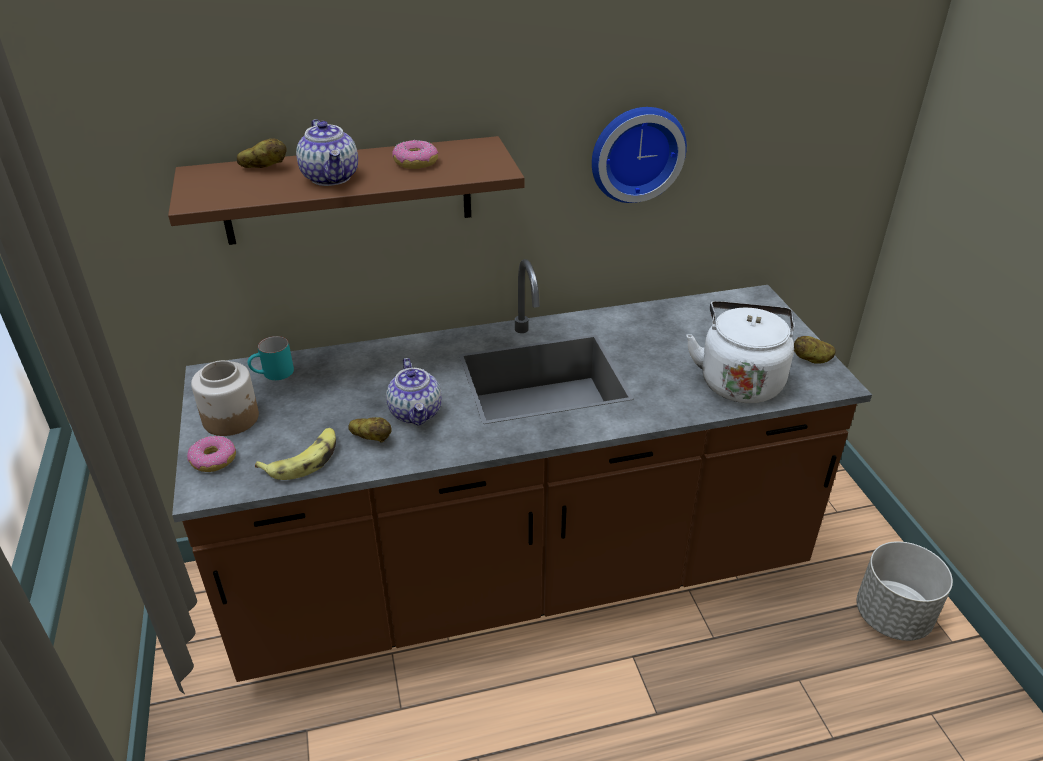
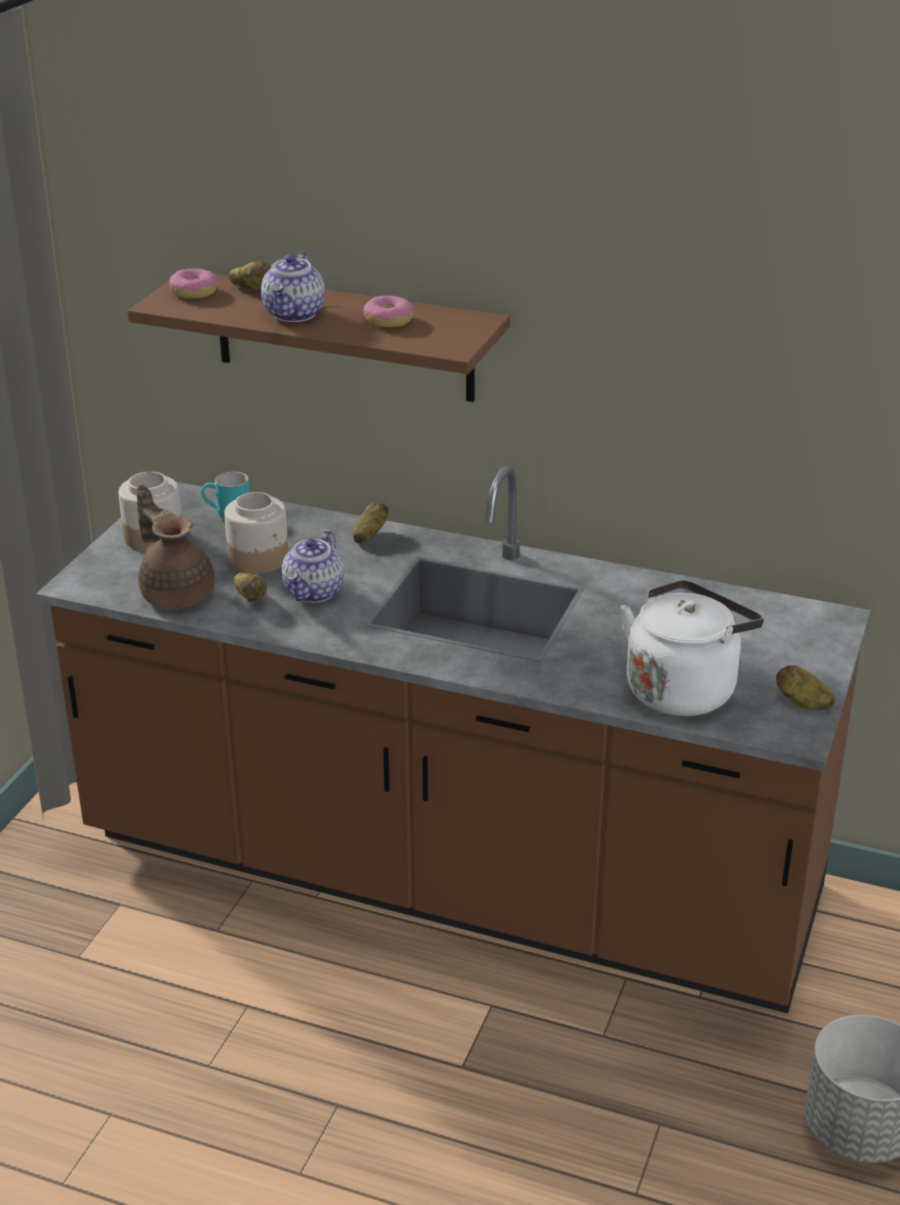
camera: 35 degrees right, 5 degrees down
(213, 460) = (106, 564): donut -> donut (194, 292)
(304, 460) = (176, 593): banana -> brown teapot
(342, 402) = (259, 559): none -> jar
(406, 351) = (369, 535): none -> potato
(635, 152) = (679, 376): wall clock -> none

